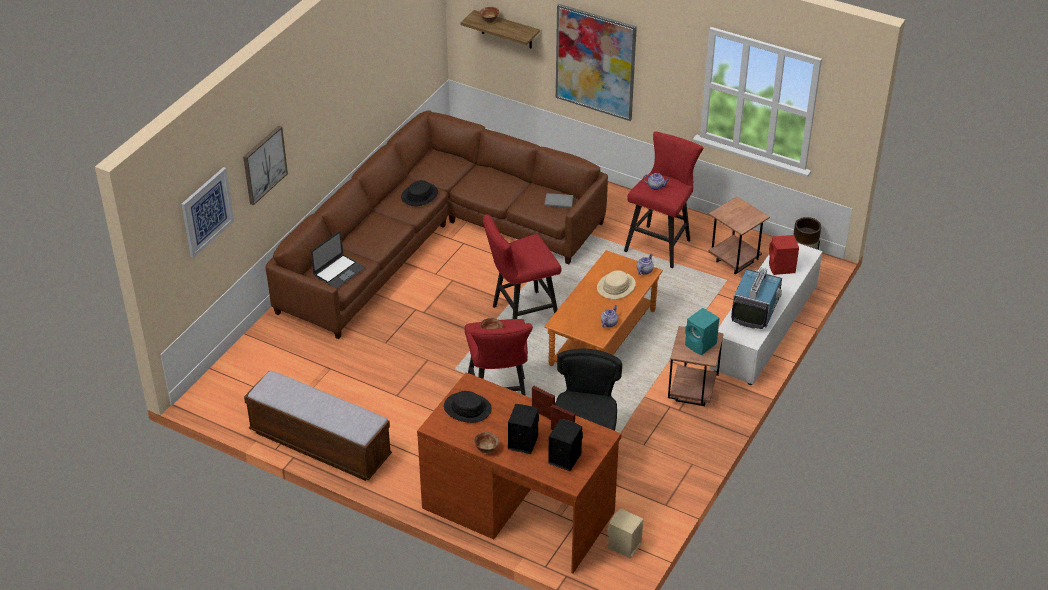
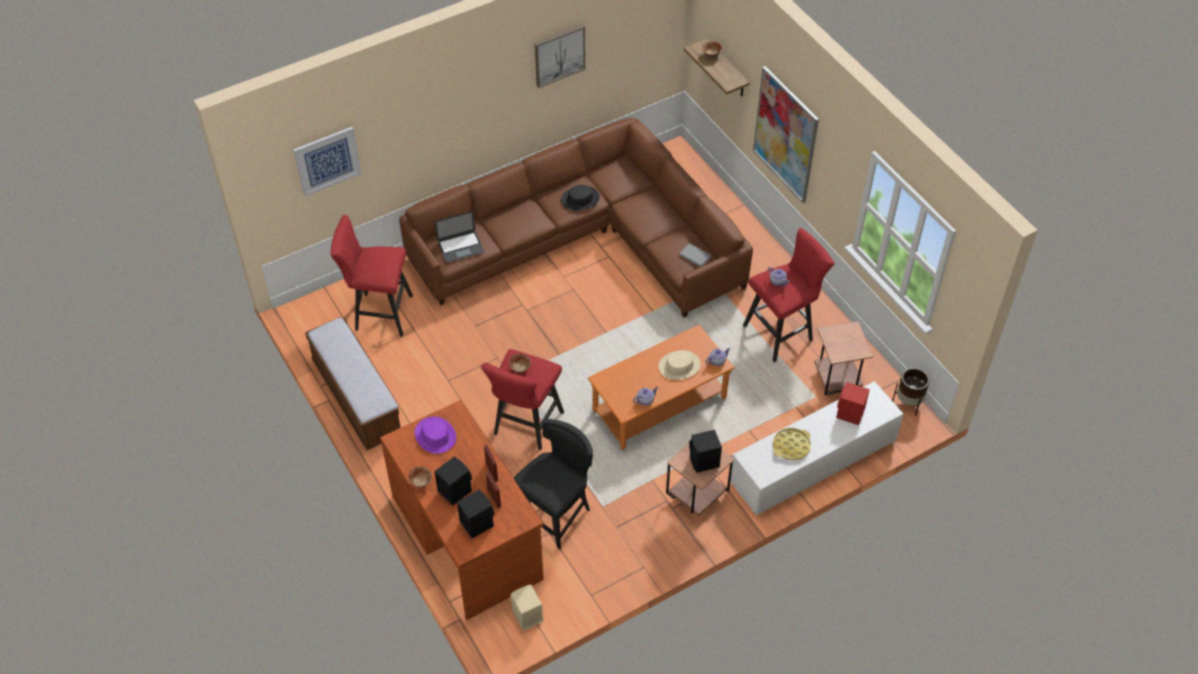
camera: 30 degrees right, 10 degrees up
(264, 164) = (408, 131): picture -> picture (559, 55)
(467, 408) = (435, 435): black hat -> purple hat
(521, 316) = (605, 351): red stool -> red stool (379, 313)
(701, 345) = (704, 462): turquoise speaker -> black speaker
(755, 309) = (791, 446): television -> yellow tray

